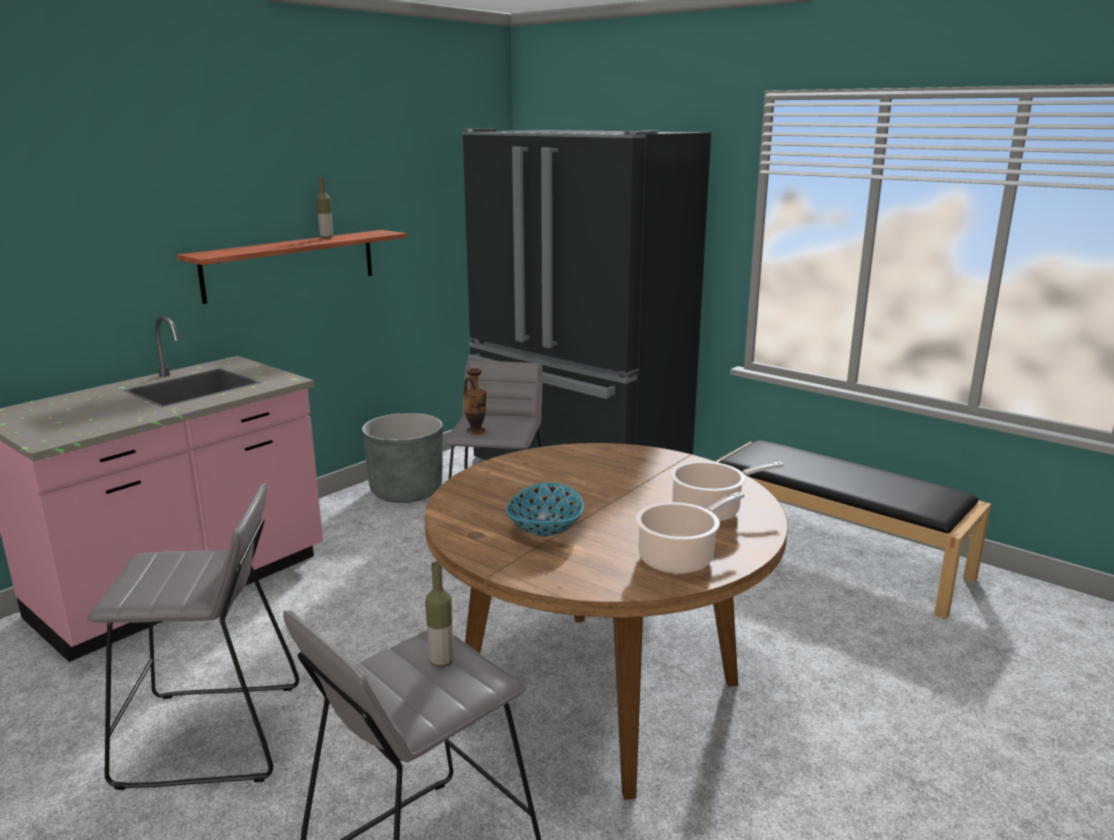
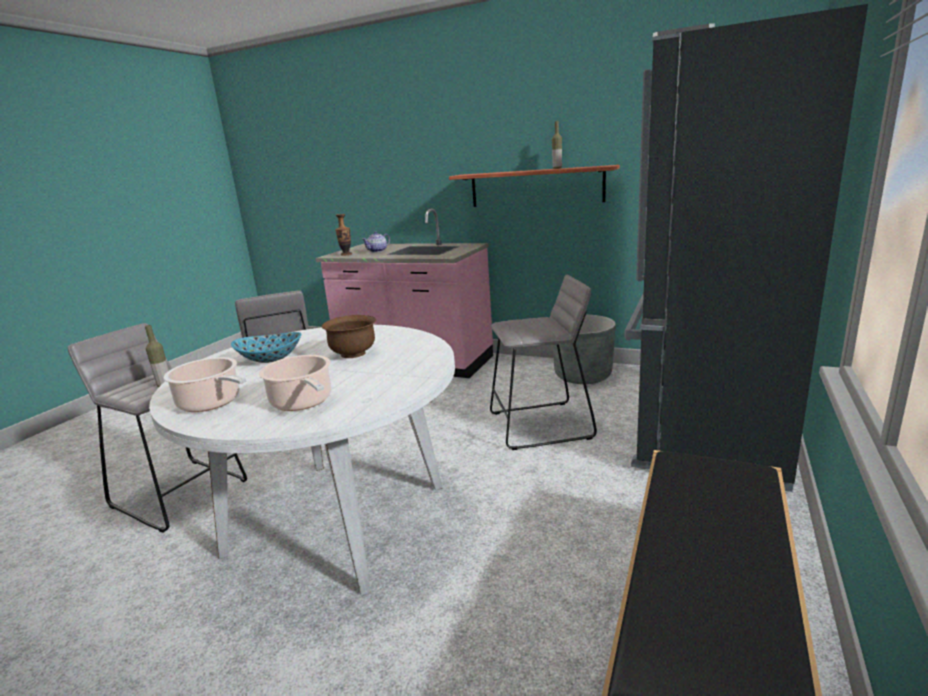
camera: 75 degrees right, 0 degrees up
(107, 409) = (378, 251): none -> teapot
(476, 431) = (508, 325): vase -> vase (346, 254)
(578, 484) = (353, 354): none -> brown bowl
(600, 694) = (338, 518): brown dining table -> white dining table

